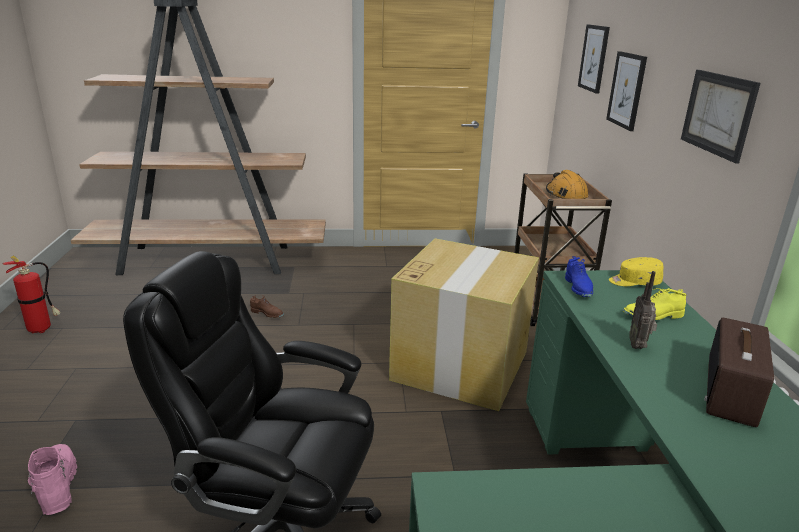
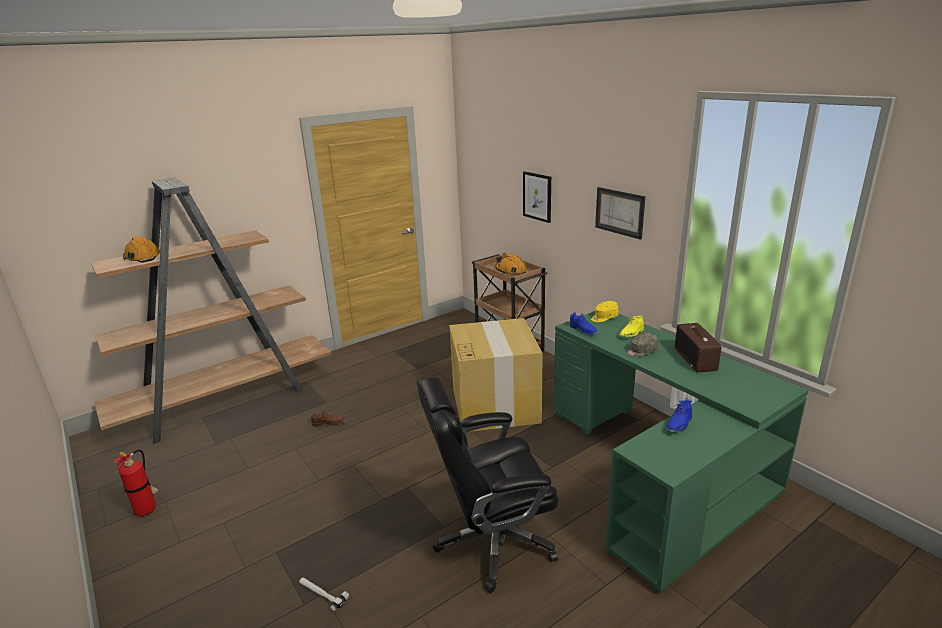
camera: 30 degrees left, 0 degrees up
(57, 487) = (322, 593): pink boot -> hammer
(141, 77) = (142, 257): none -> orange hard hat
(580, 488) = (679, 424): none -> blue shoe
(594, 58) = (497, 173): picture -> none
(638, 346) = (641, 351): radio -> grey cap

